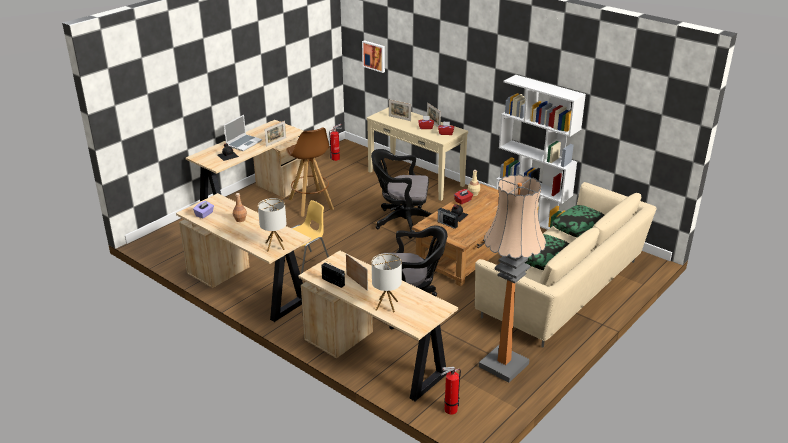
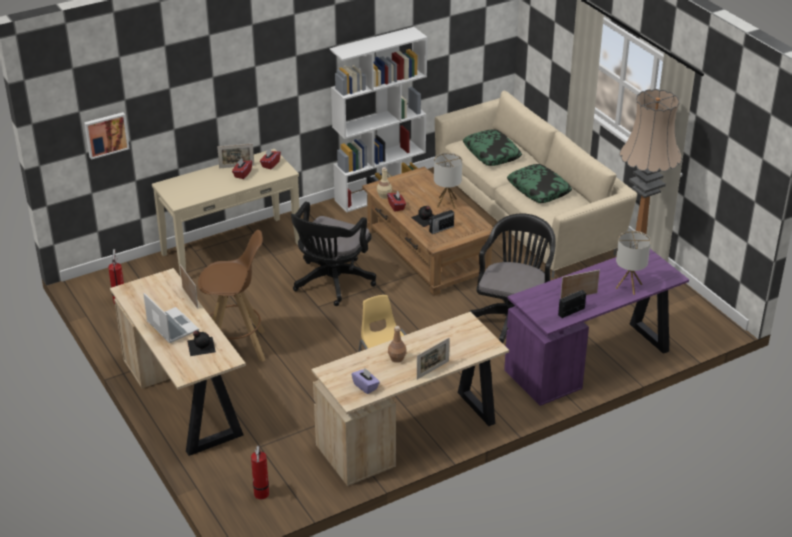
camera: 70 degrees left, 5 degrees up
(275, 246) = (476, 340): table lamp -> table lamp (447, 203)
(376, 357) = (591, 360): beige desk -> purple desk
(399, 118) = (199, 186): picture frame -> picture frame (432, 370)
(449, 410) = (688, 333): fire extinguisher -> fire extinguisher (261, 495)

